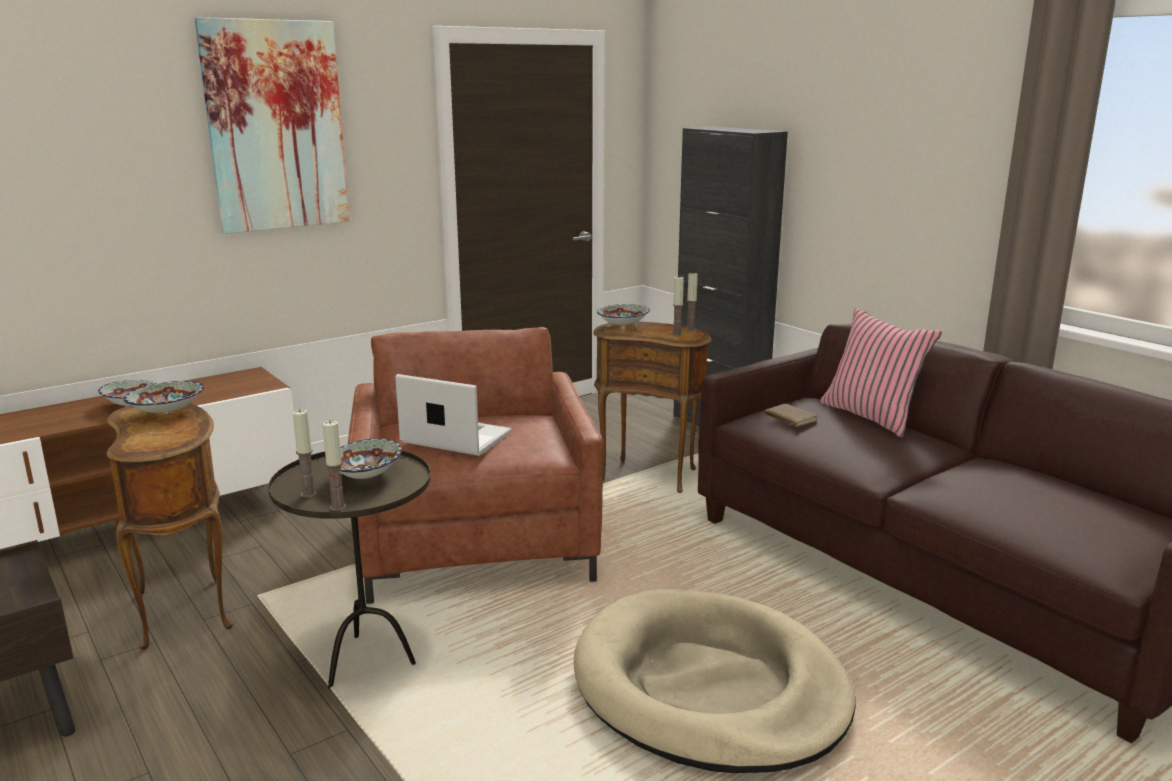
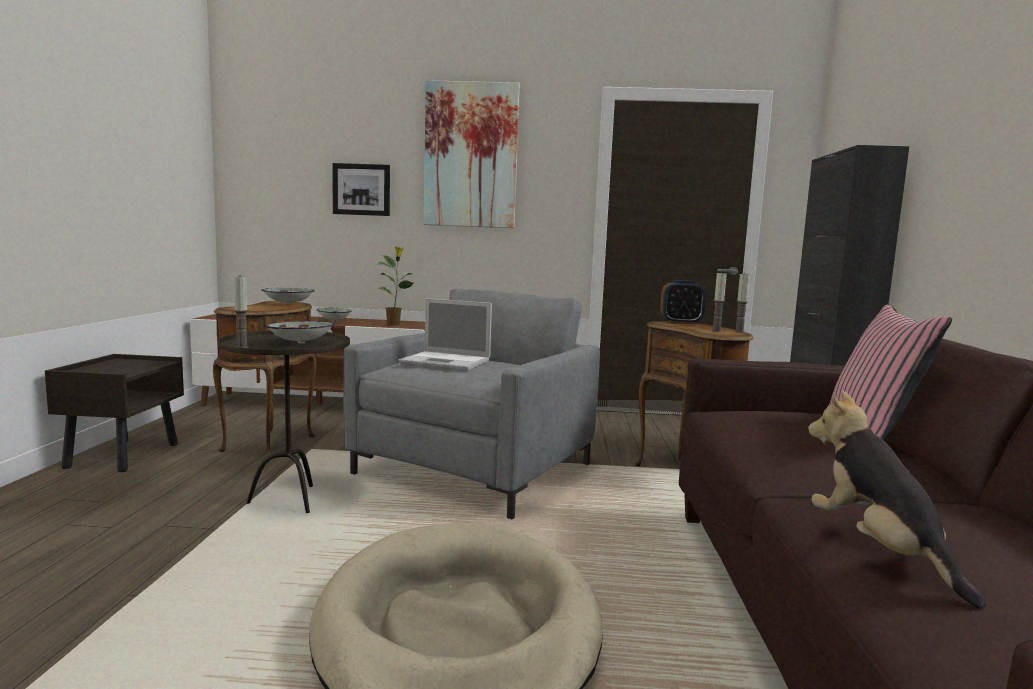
camera: 40 degrees right, 10 degrees down
(111, 192) = (361, 189): none -> picture
(229, 388) = (394, 324): none -> potted plant
(308, 494) = (250, 341): candle -> none
(454, 437) = (447, 361): laptop -> laptop turned 135 degrees clockwise
(476, 545) = (475, 470): brown armchair -> grey armchair
(622, 325) = (681, 322): bowl -> alarm clock
(789, 418) = (758, 413): brown book -> none
(1009, 515) = (878, 551): none -> plush toy

